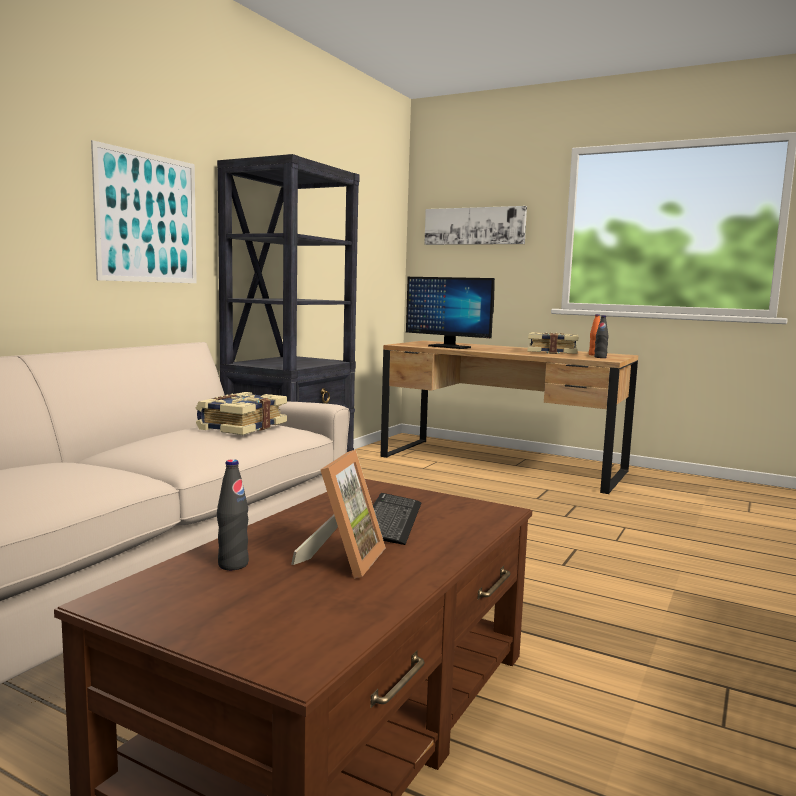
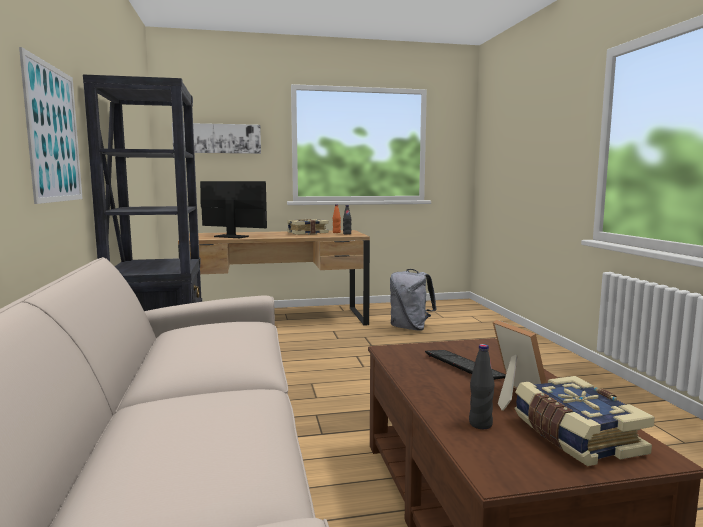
camera: 40 degrees left, 0 degrees up
(241, 427) = (227, 329): book -> book (574, 436)
(449, 347) = (231, 236): monitor -> monitor turned 150 degrees counterclockwise
(664, 511) = (410, 328): none -> grey backpack

